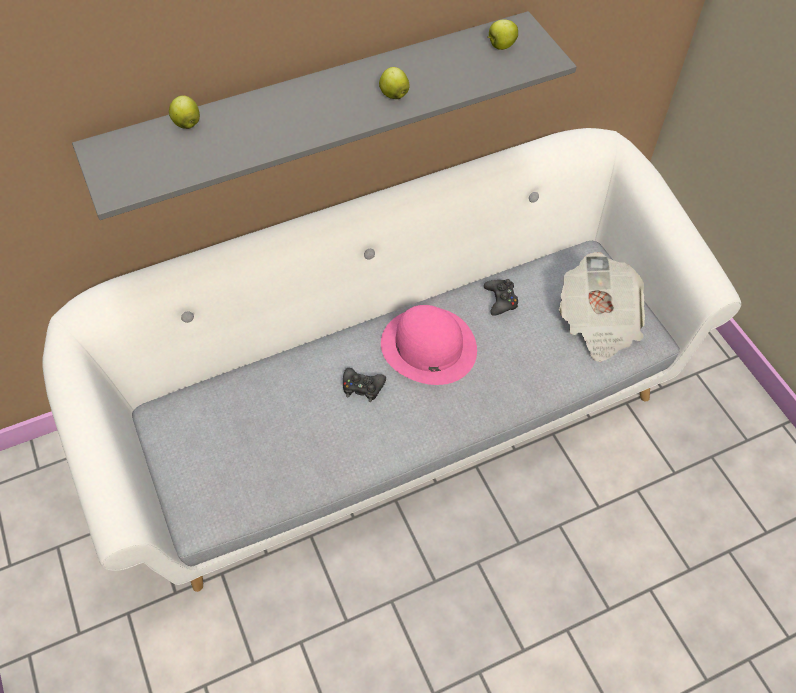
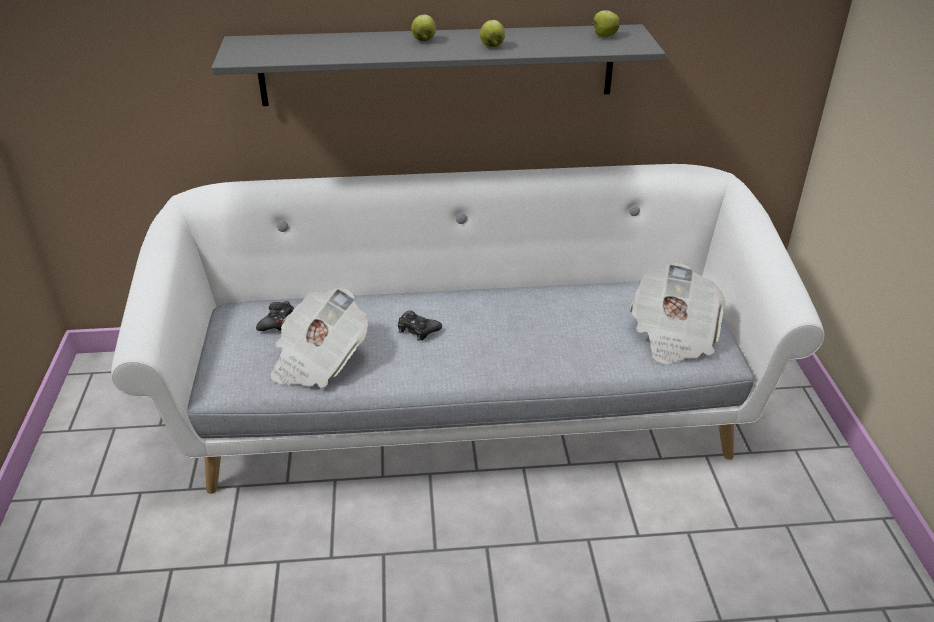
camera: 20 degrees right, 20 degrees down
(187, 123) = (316, 38): apple -> apple (424, 40)
(282, 455) = (318, 360): none -> newspaper
(428, 346) = (494, 315): pink hat -> none
(501, 300) = (582, 299): black game controller -> black game controller (277, 322)

